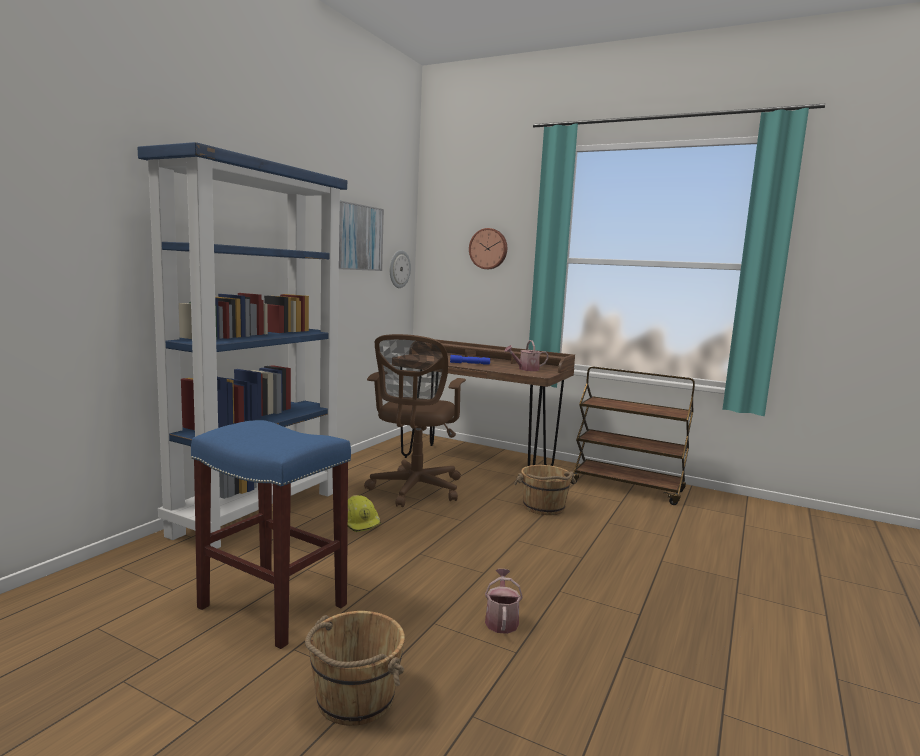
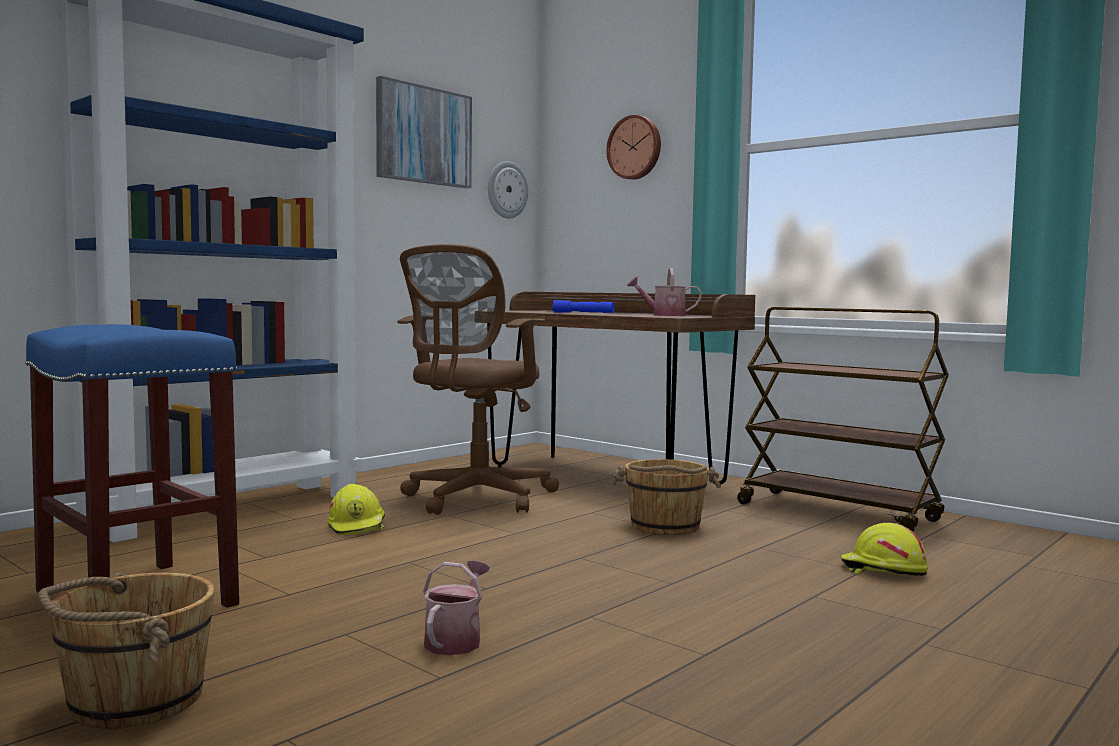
camera: 15 degrees right, 5 degrees down
(680, 535) = (882, 570): none -> yellow hard hat

